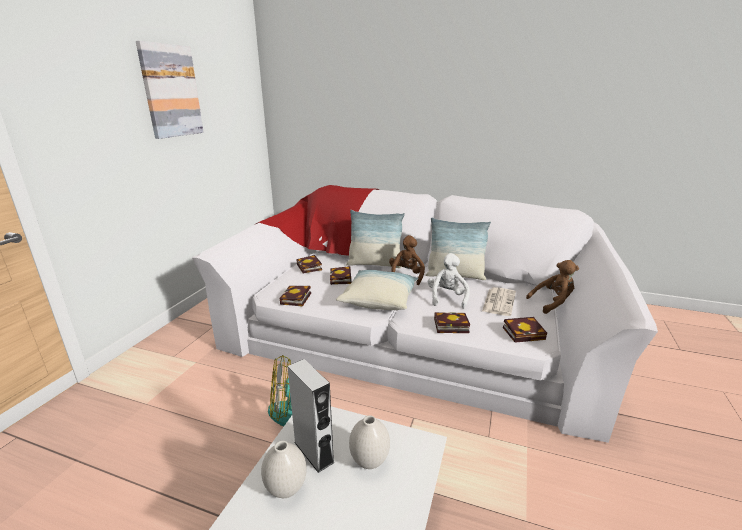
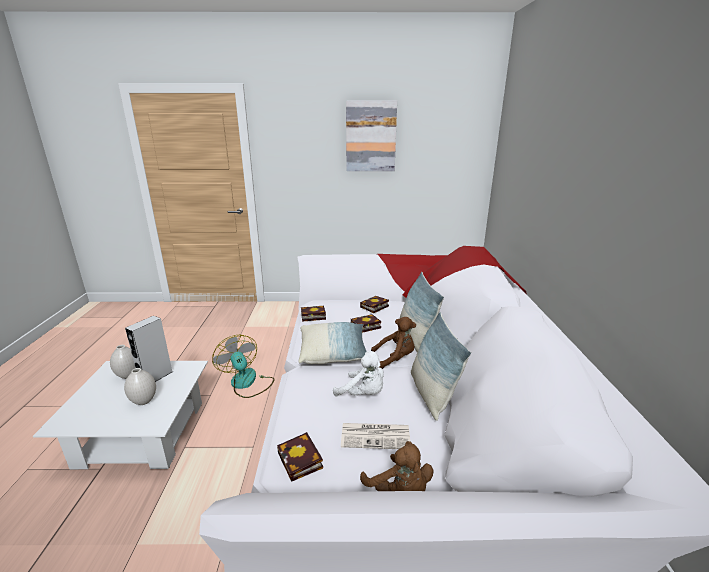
camera: 70 degrees right, 0 degrees up
(447, 298) = (363, 394): white plush toy -> white plush toy turned 45 degrees clockwise
(449, 326) = (298, 401): book -> none

